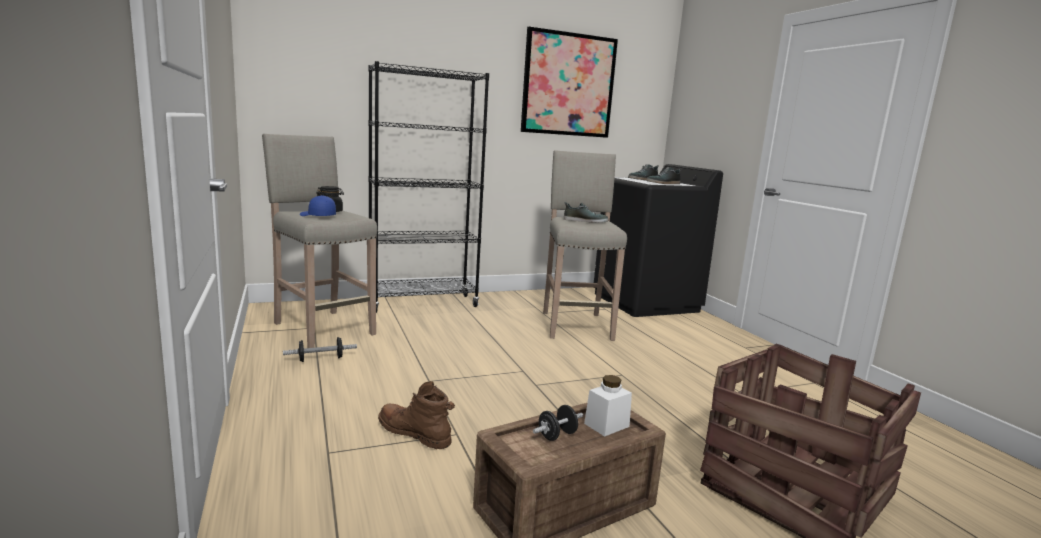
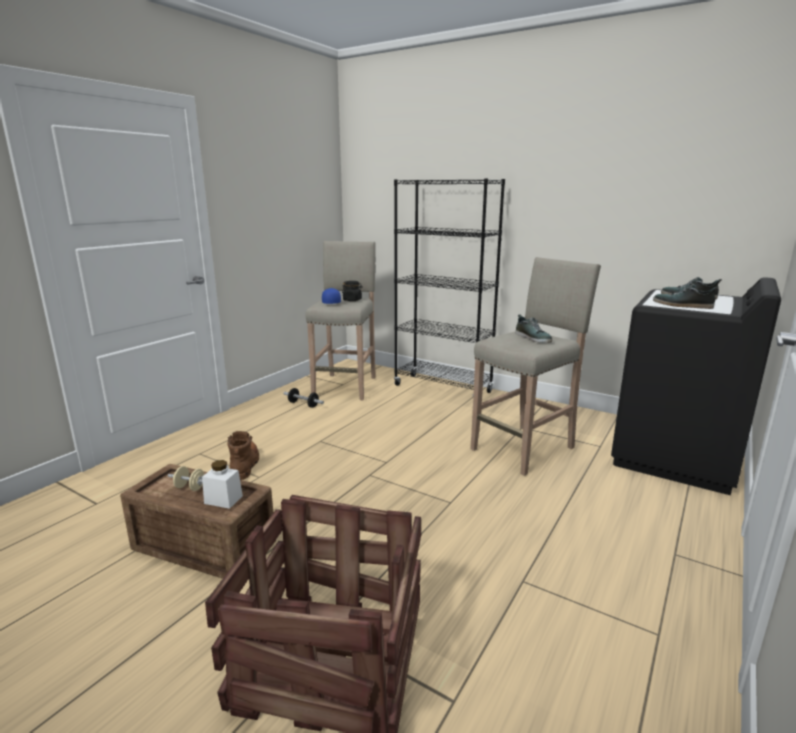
camera: 55 degrees right, 5 degrees up
(557, 435) = (190, 488): black dumbbell -> beige dumbbell
(568, 85) = (623, 176): picture -> none

